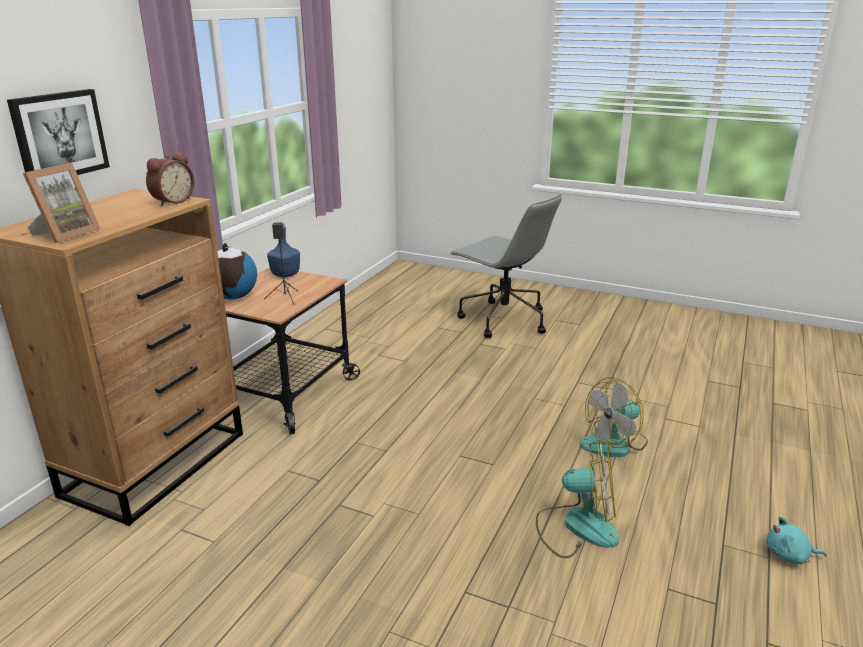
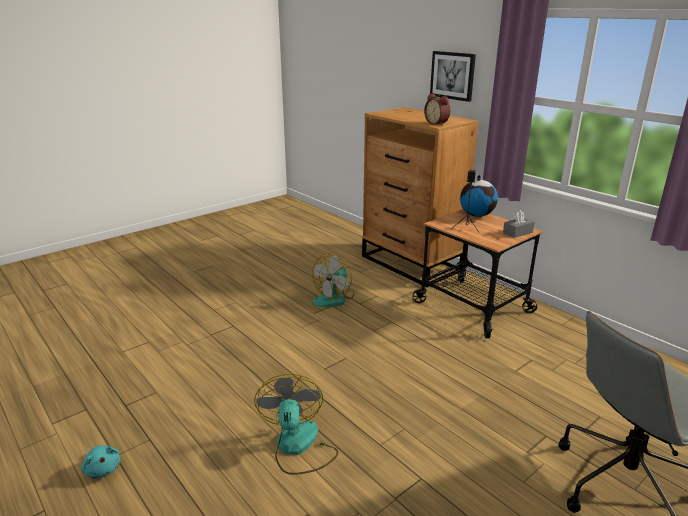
camera: 115 degrees right, 0 degrees up
(66, 234) = (388, 113): picture frame -> none
(286, 275) = (517, 232): blue bottle -> grey tissue box
(577, 526) = (234, 380): fan -> fan (334, 298)
(789, 555) = (103, 469): turquoise plush toy -> turquoise plush toy turned 105 degrees clockwise

